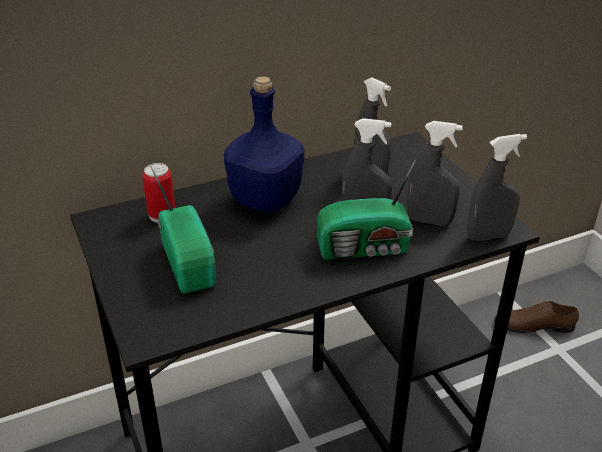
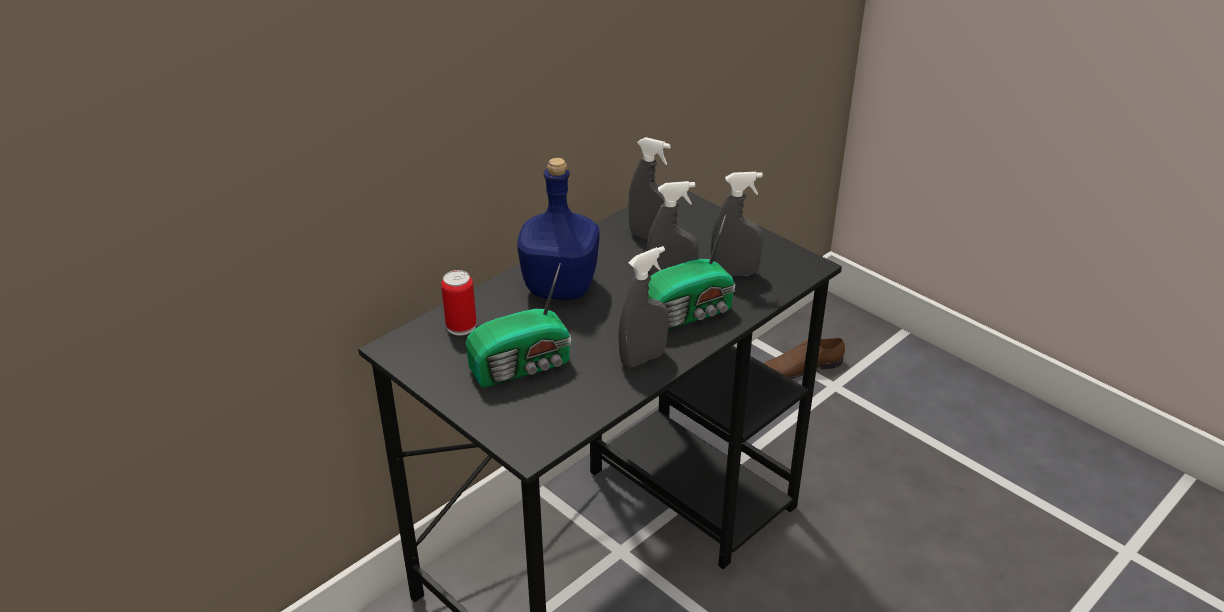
camera: 20 degrees left, 0 degrees up
(190, 261) = (523, 366): radio -> radio turned 105 degrees clockwise
(488, 236) = (796, 276): grey spray bottle -> grey spray bottle (643, 358)

